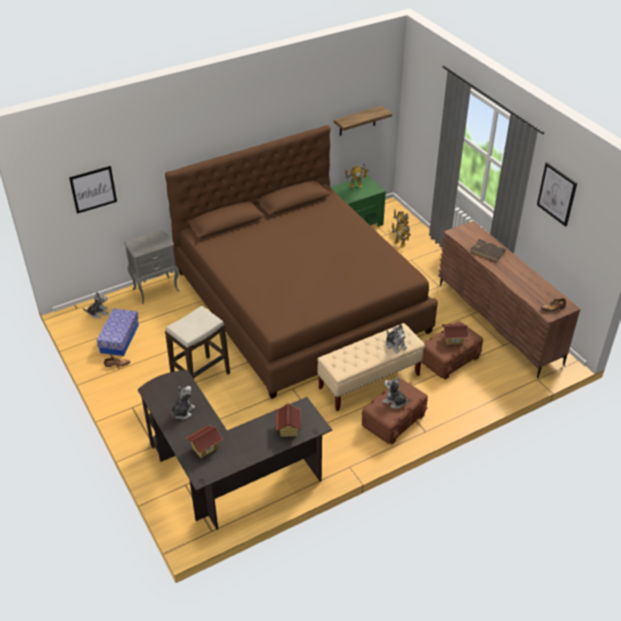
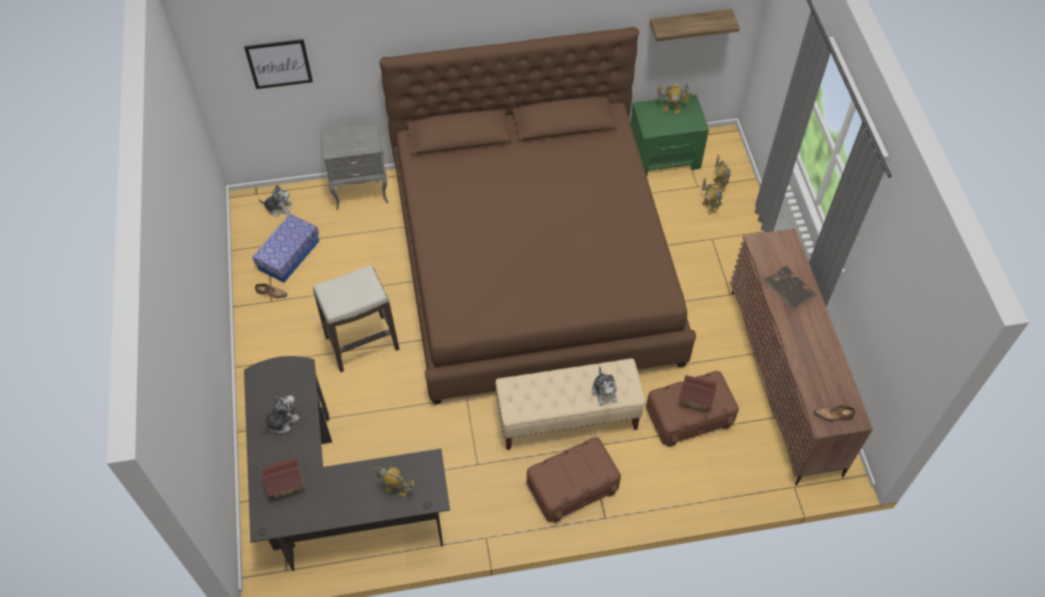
camera: 20 degrees right, 15 degrees up
(288, 428) = (396, 489): toy house -> toy robot
(395, 401) = (572, 472): plush toy -> none
(557, 194) = (892, 261): picture -> none

